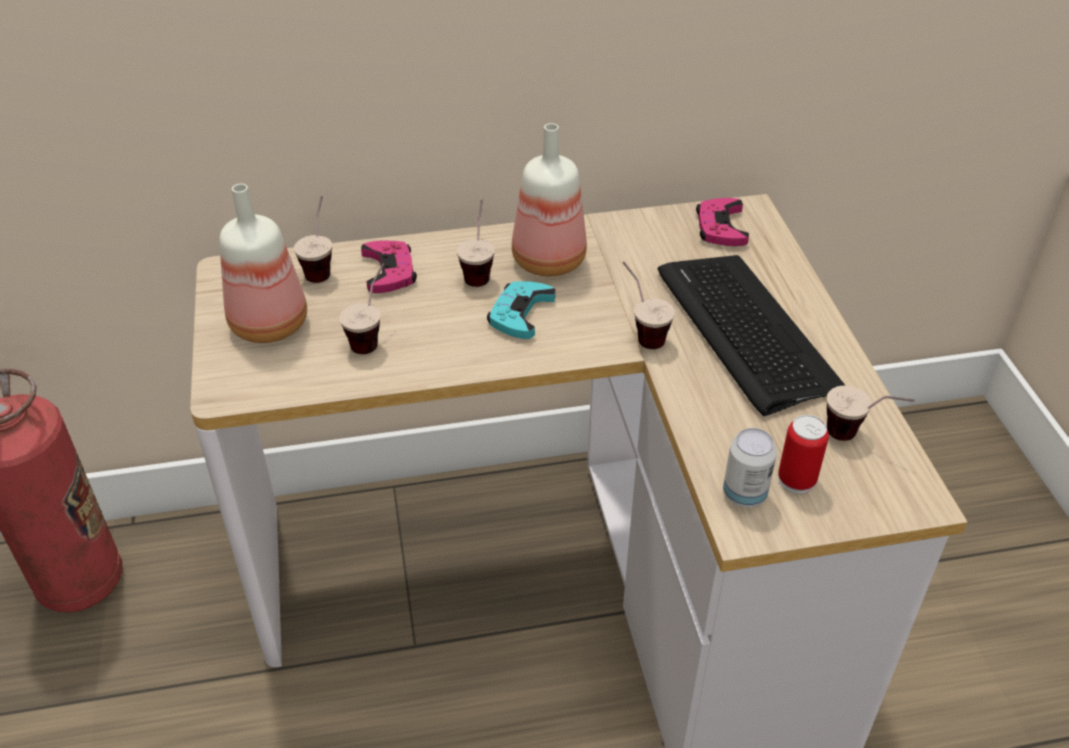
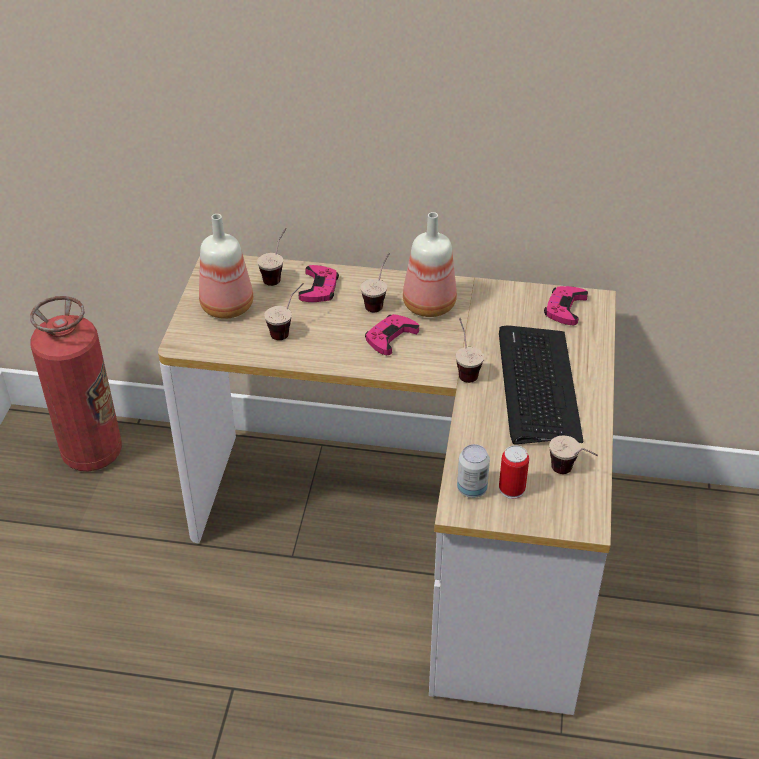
camera: 20 degrees right, 0 degrees up
(520, 313) = (390, 337): turquoise game controller -> pink game controller

